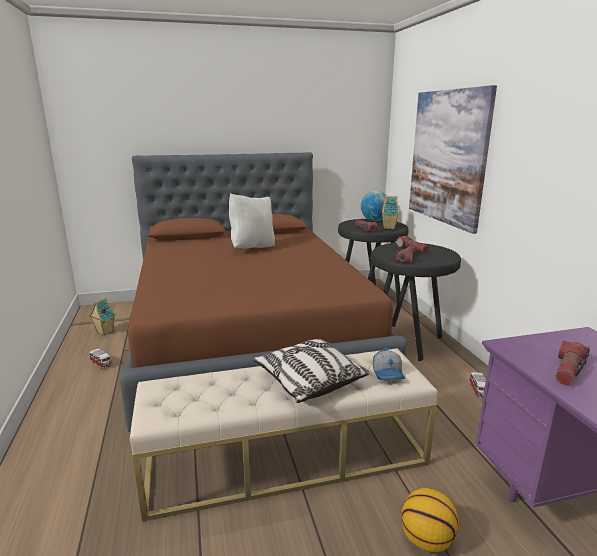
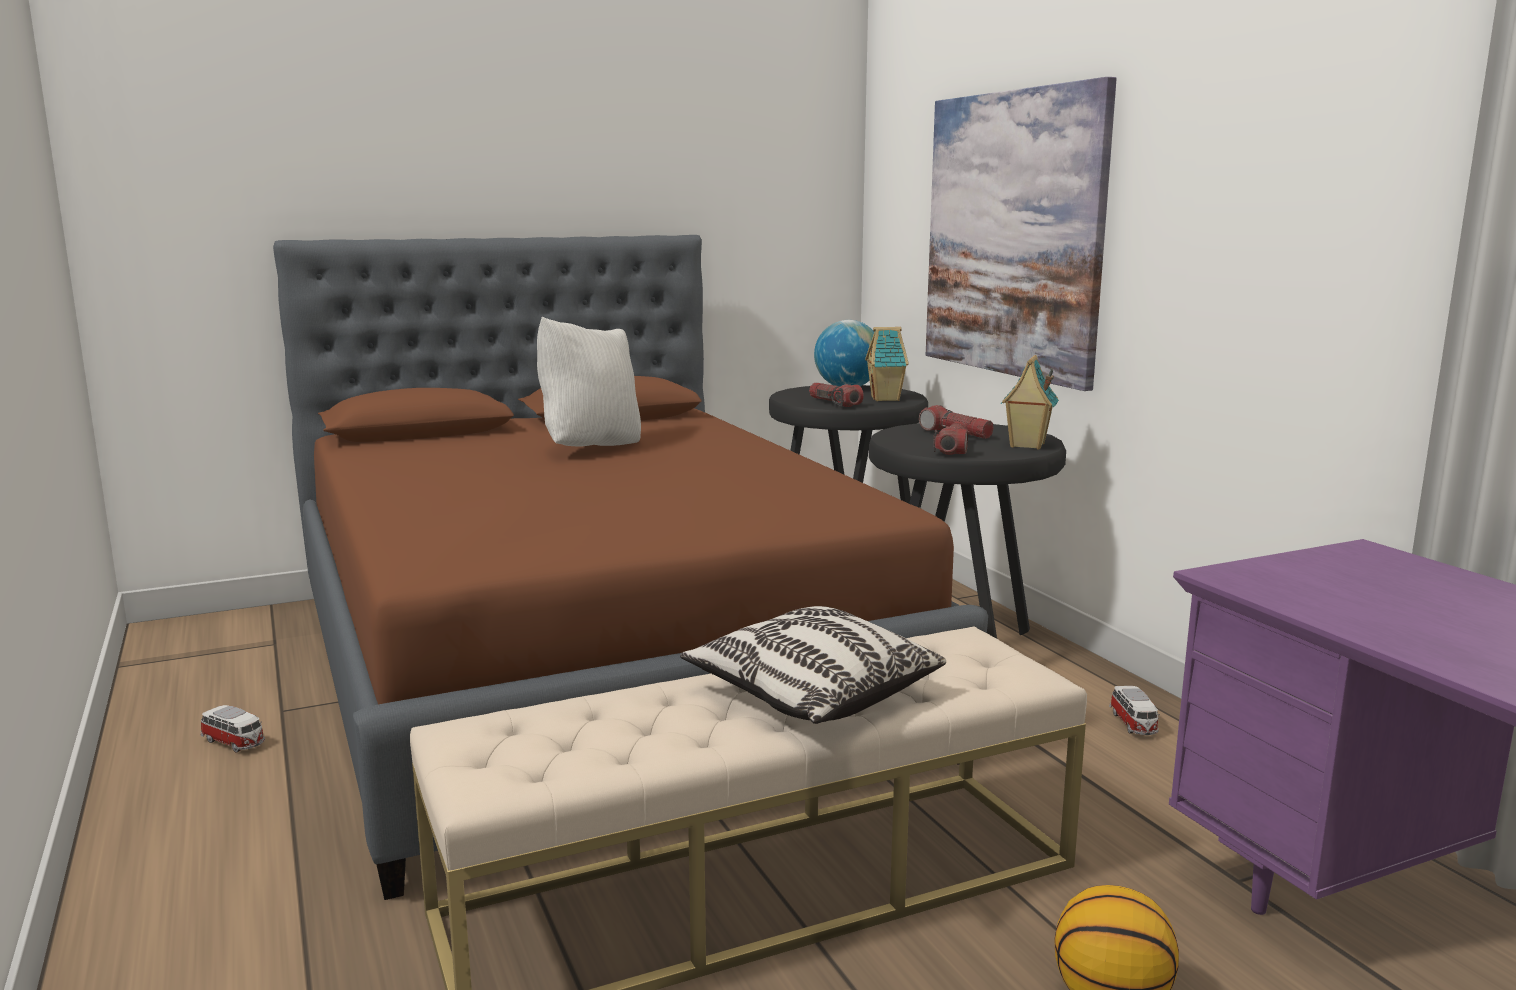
camera: 10 degrees left, 5 degrees down
(104, 331) = (216, 674): toy house -> toy house (1026, 445)
(388, 373) = (977, 668): cap -> none
(568, 370) = (1356, 604): flashlight -> none

